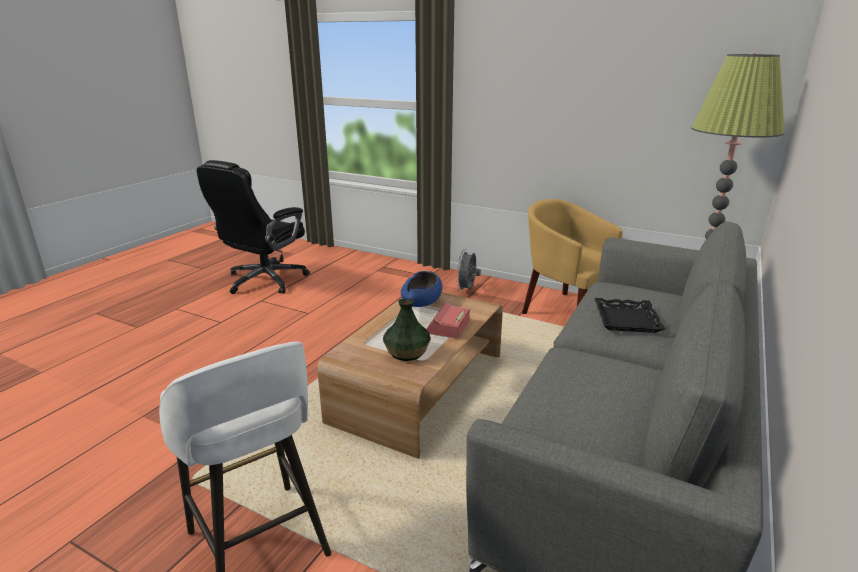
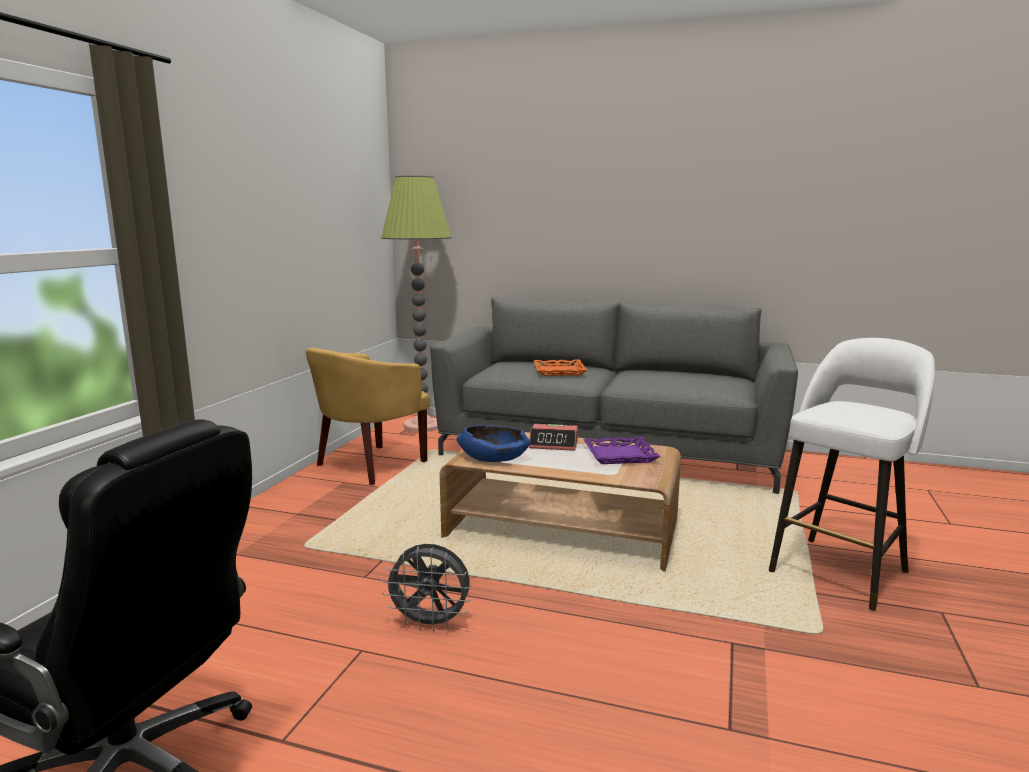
camera: 100 degrees left, 10 degrees down
(407, 353) = (620, 455): vase -> purple tray
(467, 290) = (291, 518): grey fan -> grey fan (430, 623)
(626, 320) = (559, 371): black tray -> orange tray

